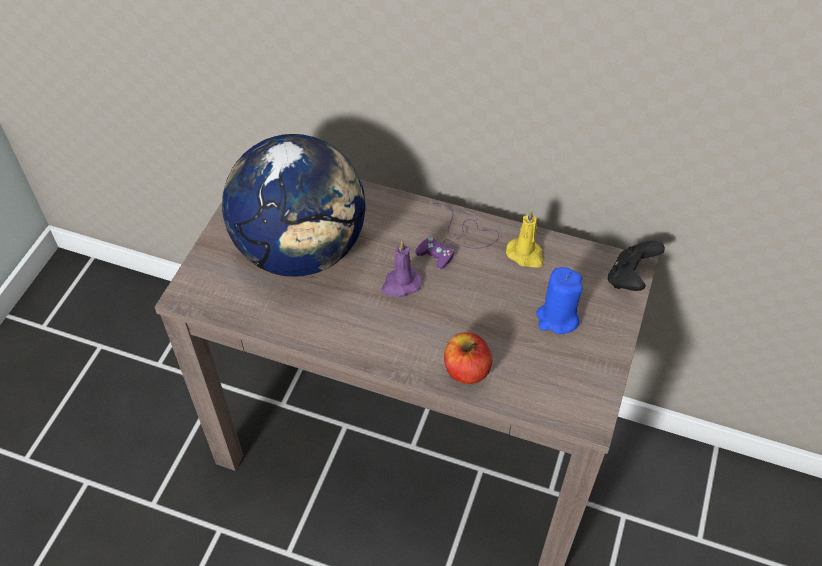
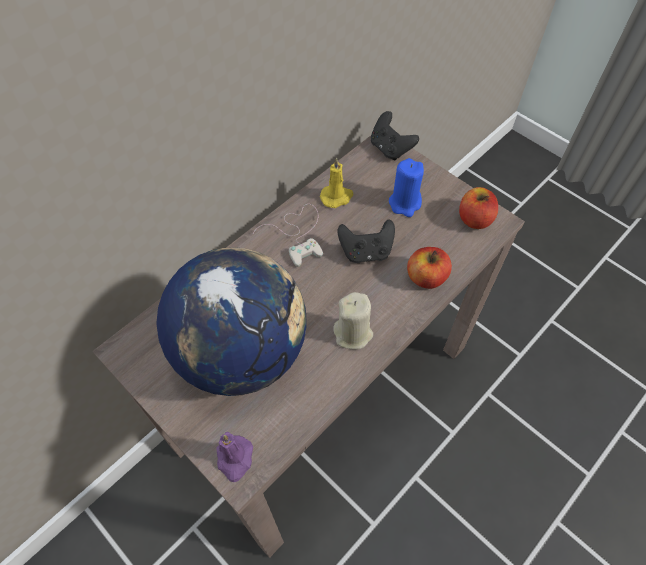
camera: 65 degrees left, 5 degrees up
(364, 328) = (353, 333): none -> beige candle
(401, 284) = (322, 289): purple candle -> purple candle (235, 459)
(457, 240) = (298, 234): purple game controller -> white game controller
(468, 305) = (366, 252): none -> black game controller
(577, 393) = (474, 219): none -> apple

